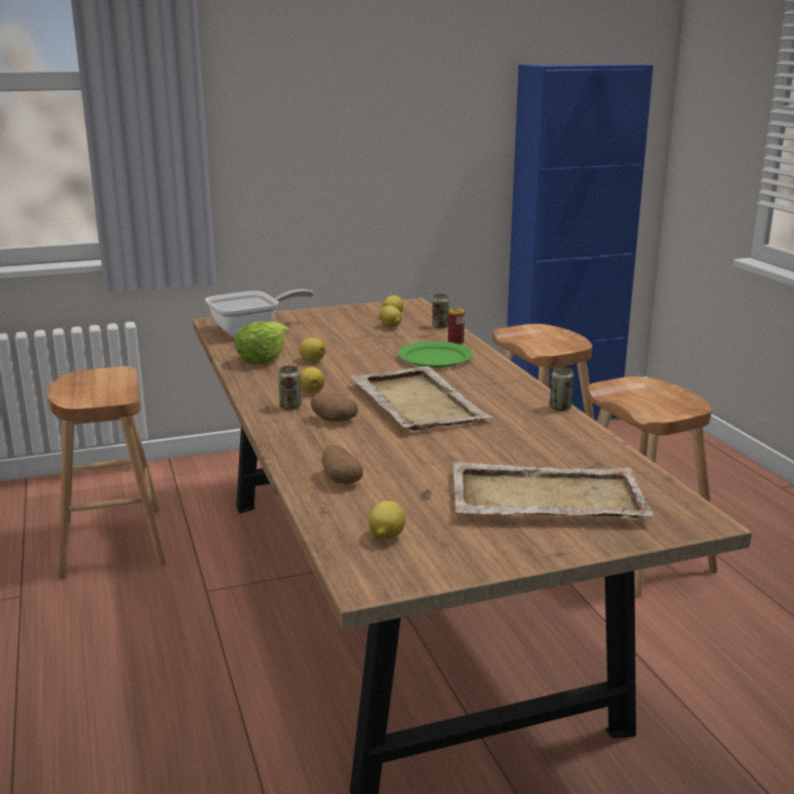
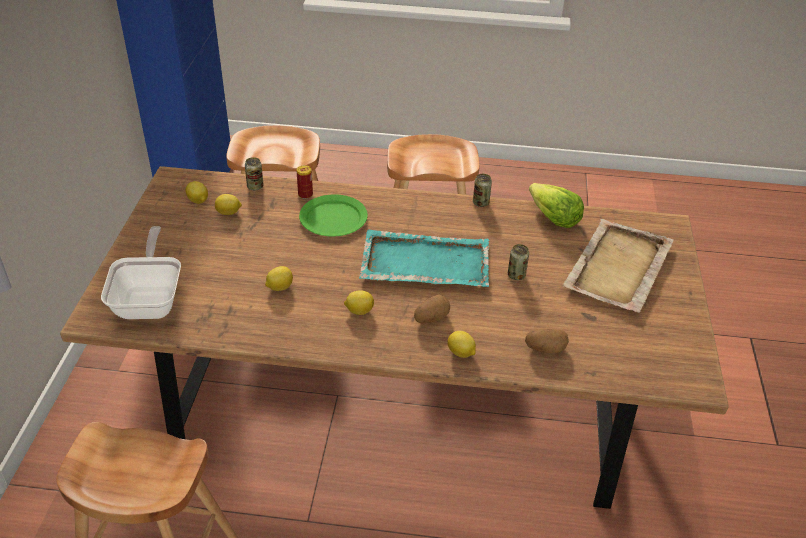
camera: 65 degrees left, 20 degrees up
(263, 358) = (246, 316): lettuce -> lettuce (553, 218)
(290, 406) = (384, 333): can -> can (516, 275)
(386, 537) = (642, 355): lemon -> lemon (461, 353)
(417, 402) = (424, 262): beige tray -> turquoise tray

